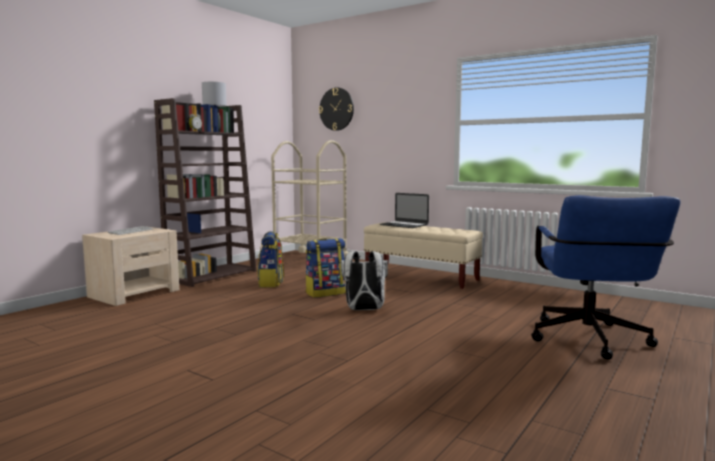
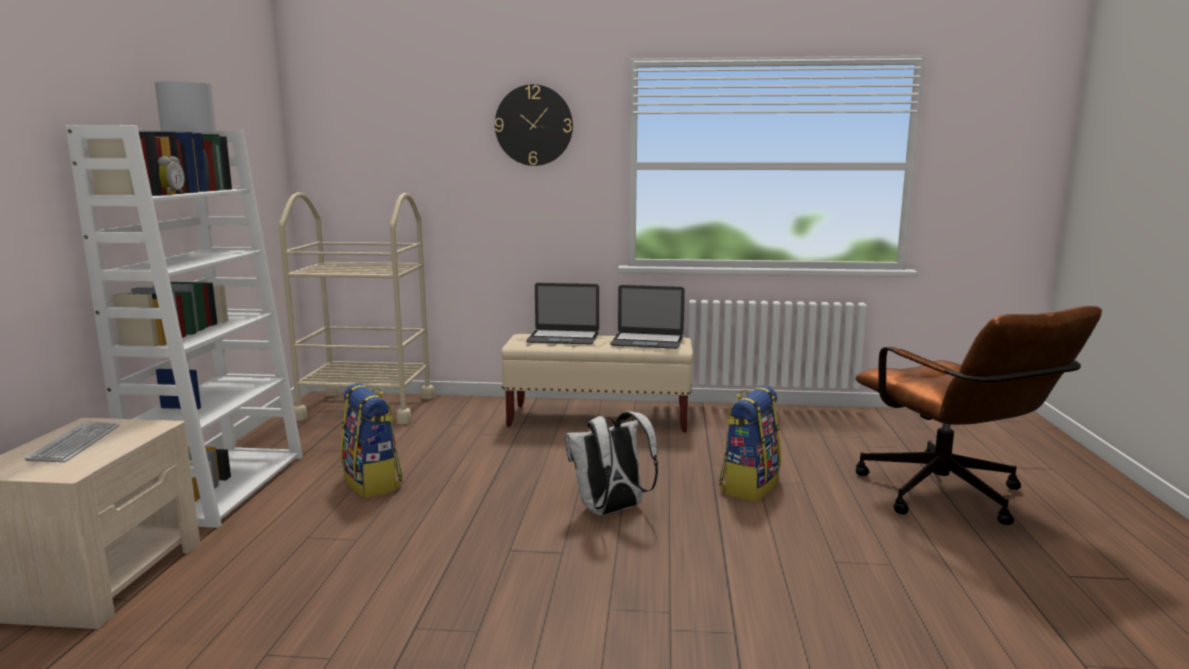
camera: 30 degrees left, 5 degrees up
(212, 275) = (222, 486): brown bookcase -> white bookcase
(326, 293) = (501, 485): backpack -> backpack (749, 486)
(336, 109) = (392, 131): wall clock -> wall clock (534, 125)
(448, 229) = (647, 341): none -> laptop
(590, 342) = (951, 498): blue office chair -> brown office chair

